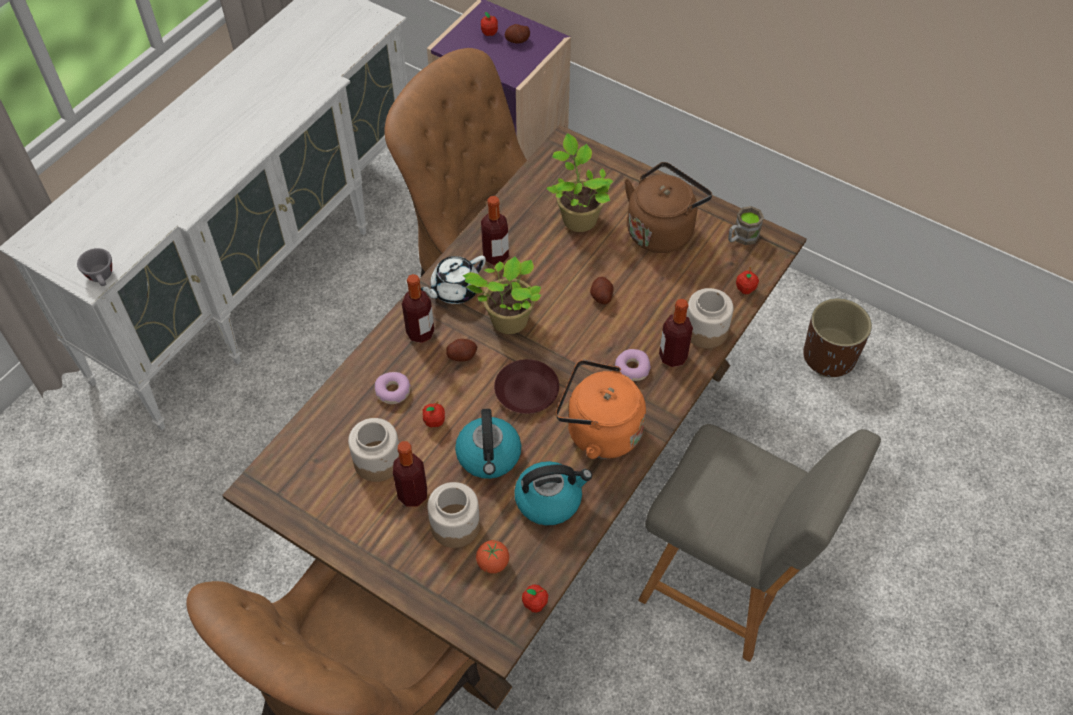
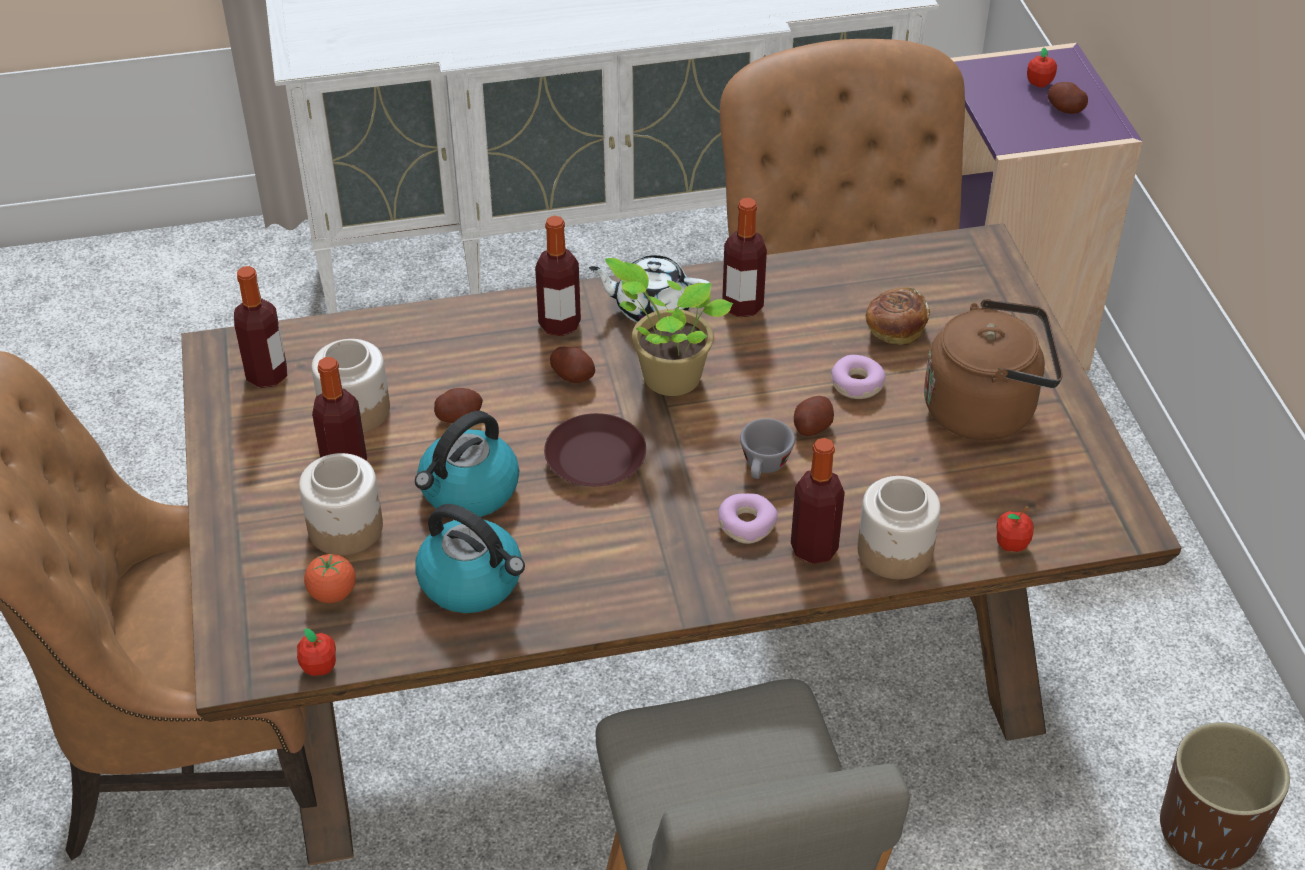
camera: 45 degrees right, 10 degrees down
(102, 277) = (314, 65): grey cup -> grey cup (764, 467)
(304, 480) = (267, 375): none -> bottle
(393, 391) = (457, 359): donut -> donut (857, 384)
(434, 421) = (459, 416): apple -> potato
(578, 217) = (895, 330): potted plant -> bread
(598, 431) = (619, 557): orange kettle -> none
(741, 238) = (1084, 486): brown mug -> none

